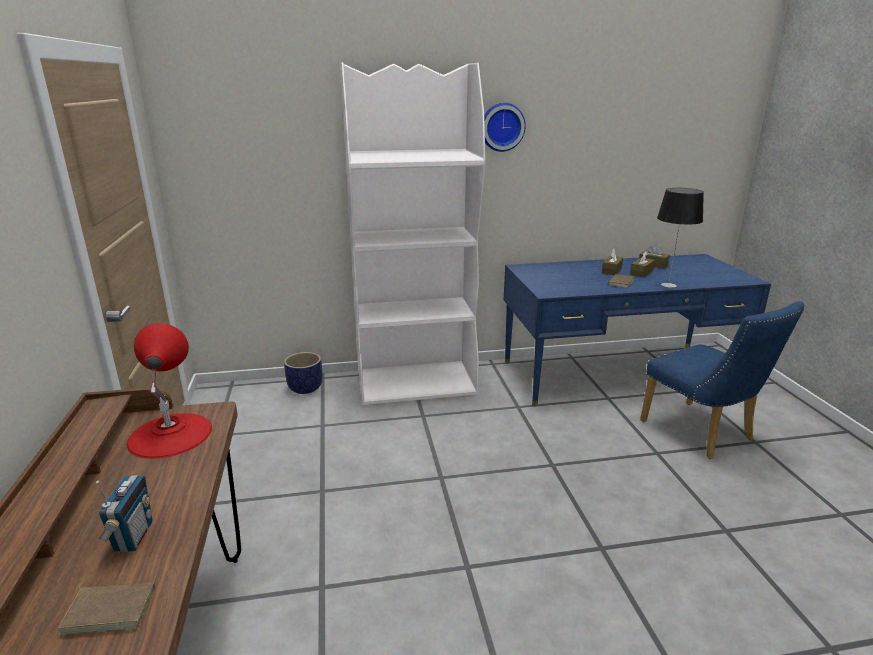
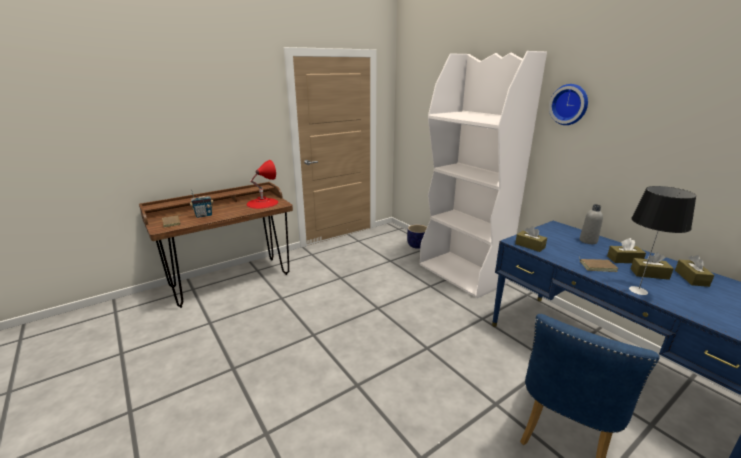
camera: 65 degrees right, 0 degrees up
(561, 291) = (530, 246): none -> brown tissue box
(566, 269) = (588, 241): none -> grey bottle

